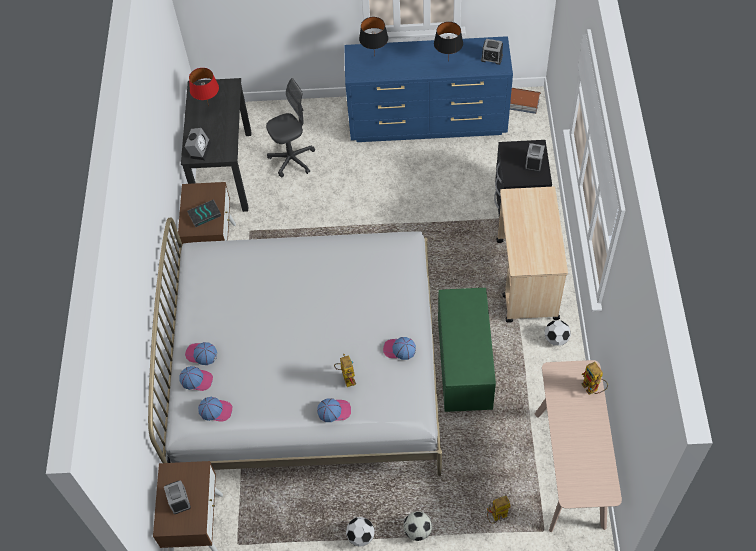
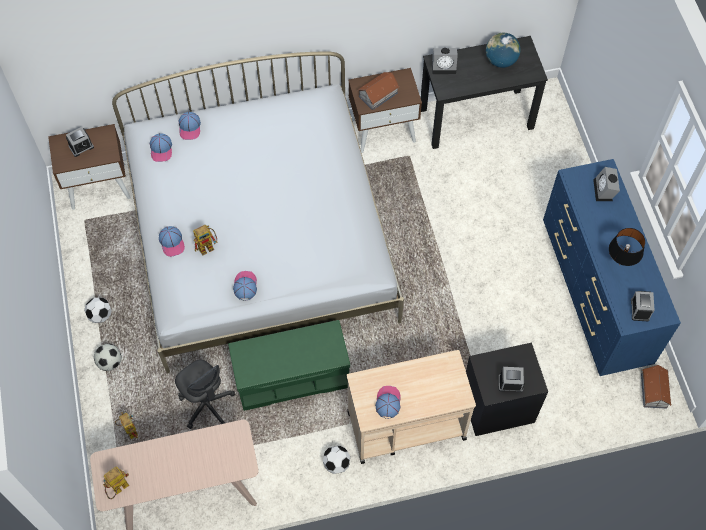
camera: 75 degrees right, 5 degrees up
(201, 354) = (216, 125): cap -> cap (388, 402)
(204, 214) = (378, 94): book -> toy house
(208, 107) = (500, 61): red table lamp -> globe
(292, 160) = (507, 173): grey office chair -> grey office chair (207, 405)
(375, 57) = (604, 191): black table lamp -> alarm clock
(592, 389) = (223, 472): toy robot -> toy robot (118, 490)

